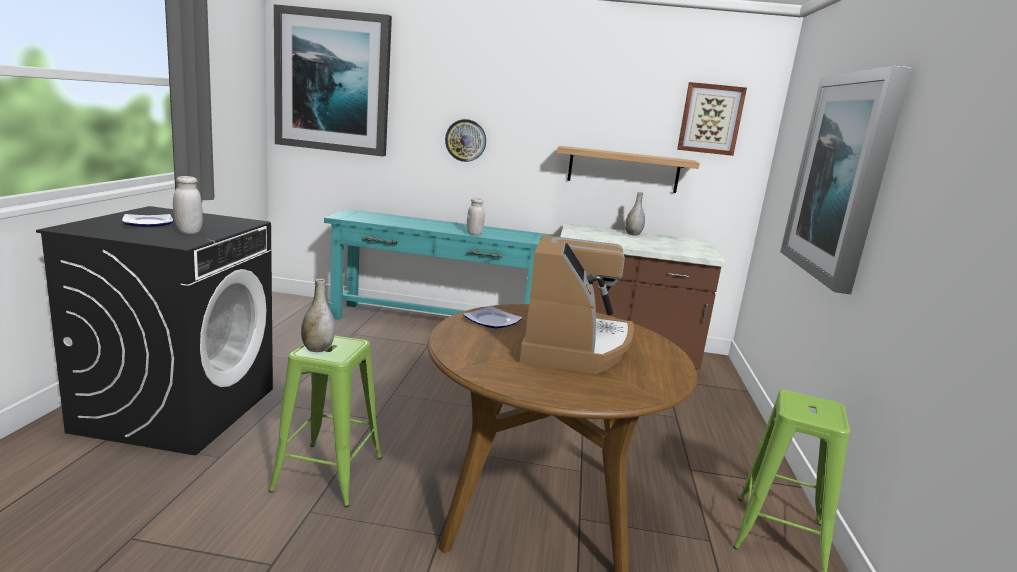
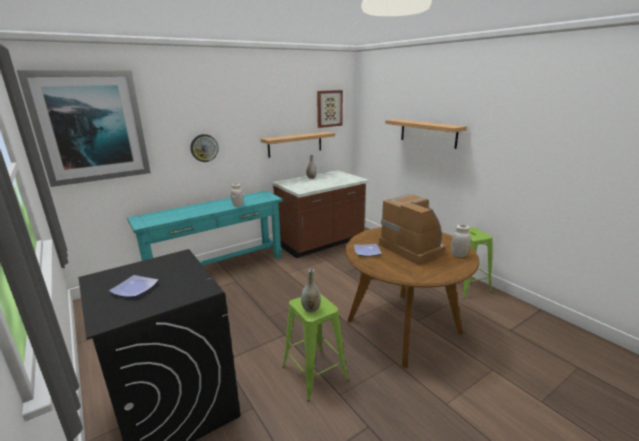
camera: 40 degrees left, 5 degrees up
(189, 232) = (180, 280): white jar -> white jar (459, 255)
(842, 177) = (428, 133): picture -> shelf

